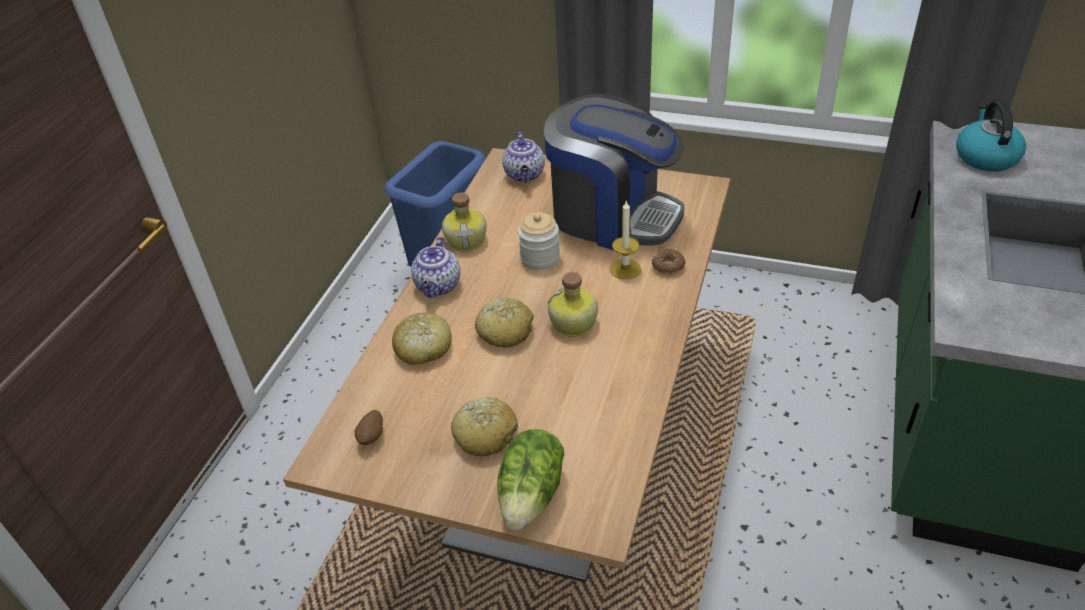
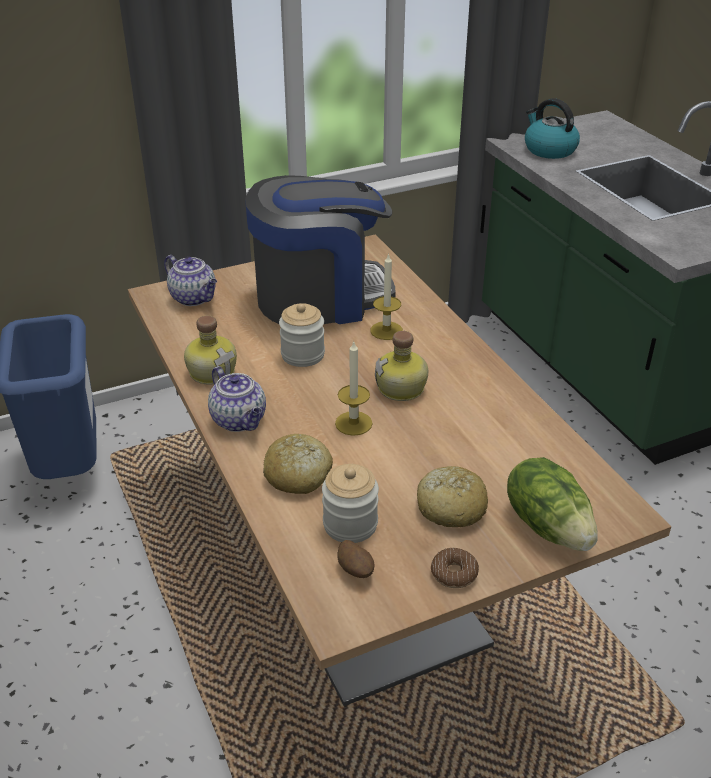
camera: 45 degrees left, 5 degrees down
(409, 403) = (350, 524): none -> jar
(505, 331) = (353, 423): bread -> candle
(668, 266) = (417, 314): donut -> donut (454, 573)

